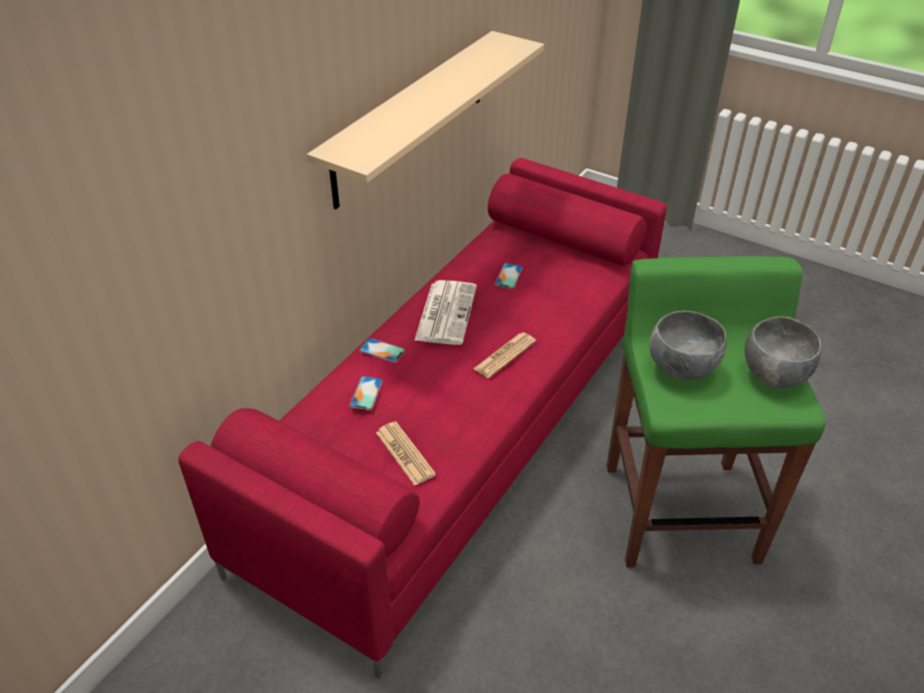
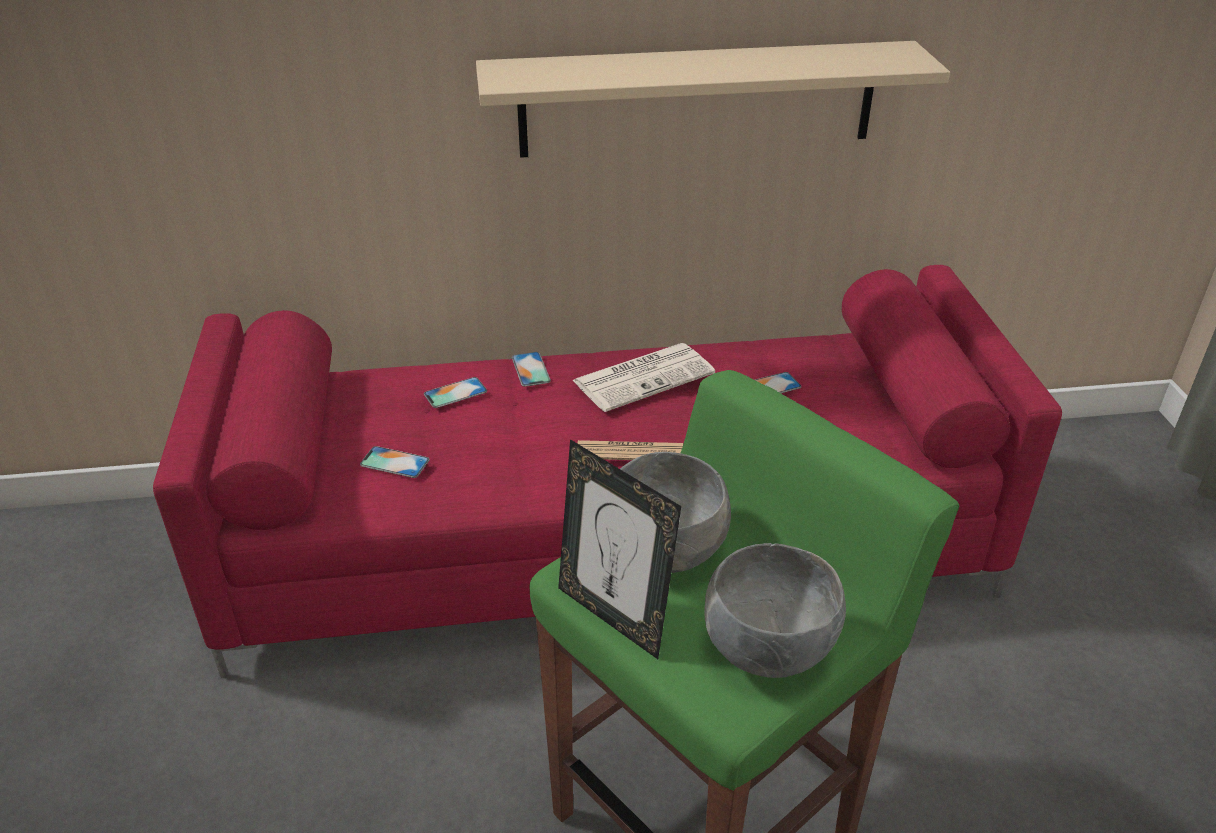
camera: 50 degrees right, 5 degrees down
(405, 453) = (394, 462): newspaper -> phone
(711, 410) = (614, 616): none -> picture frame

